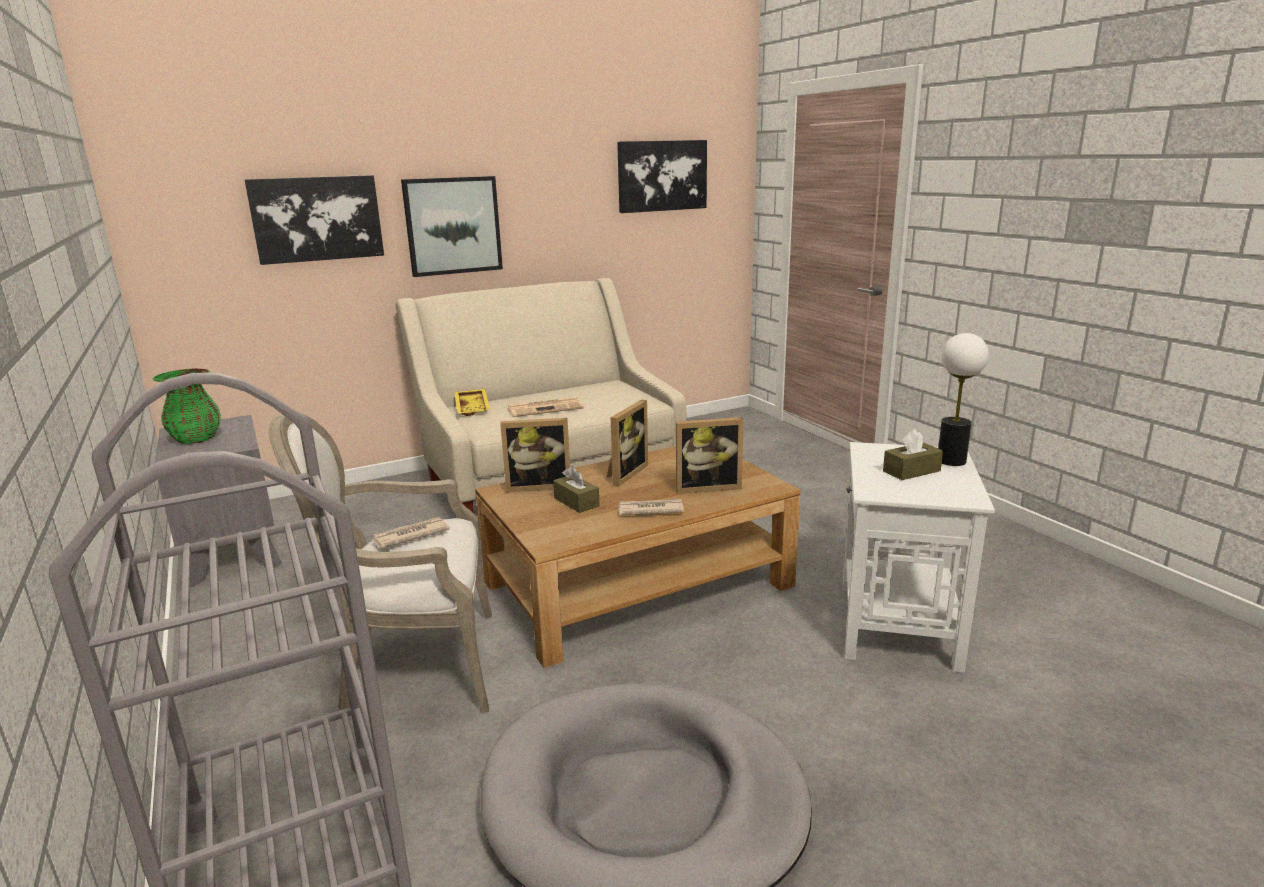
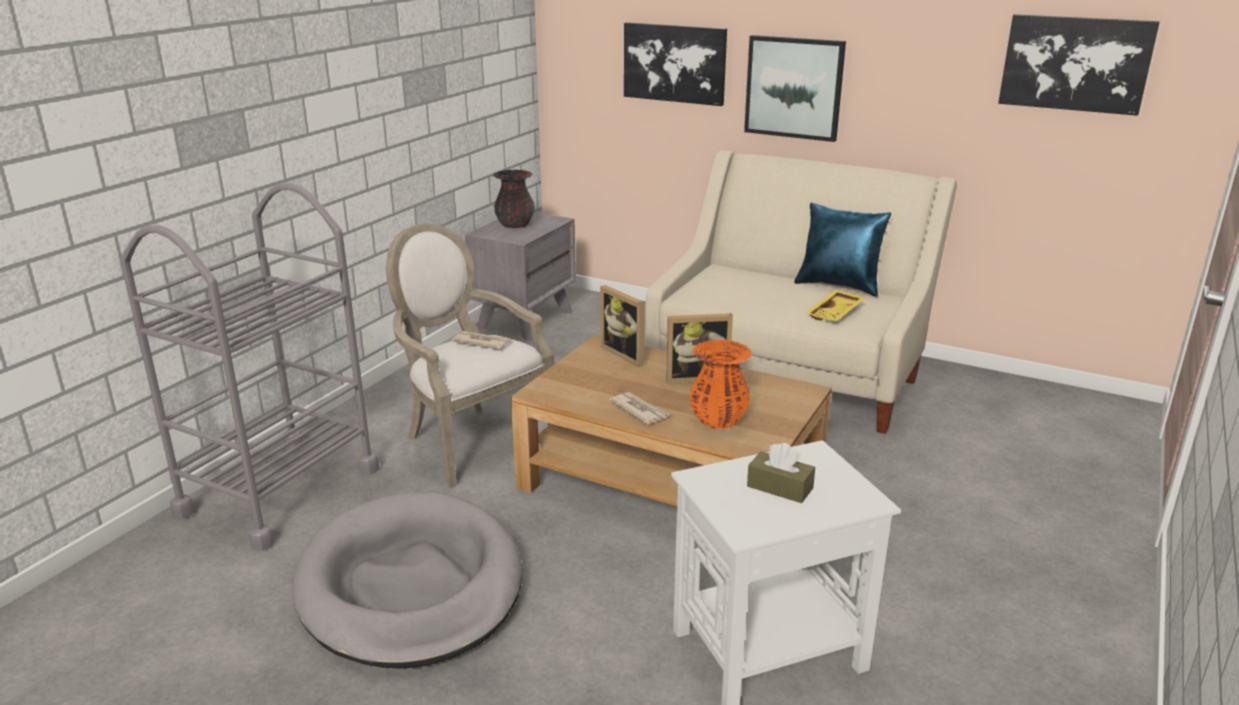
camera: 55 degrees right, 5 degrees up
(196, 439) = (515, 224): green vase -> black vase
(473, 408) = (724, 273): yellow tray -> yellow tray (835, 314)
(546, 408) = (770, 296): newspaper -> none
(568, 387) = (839, 286): none -> blue pillow
(576, 502) = (616, 378): brown tissue box -> none
(707, 486) = (718, 420): picture frame -> orange vase
(951, 461) = (842, 505): table lamp -> none

